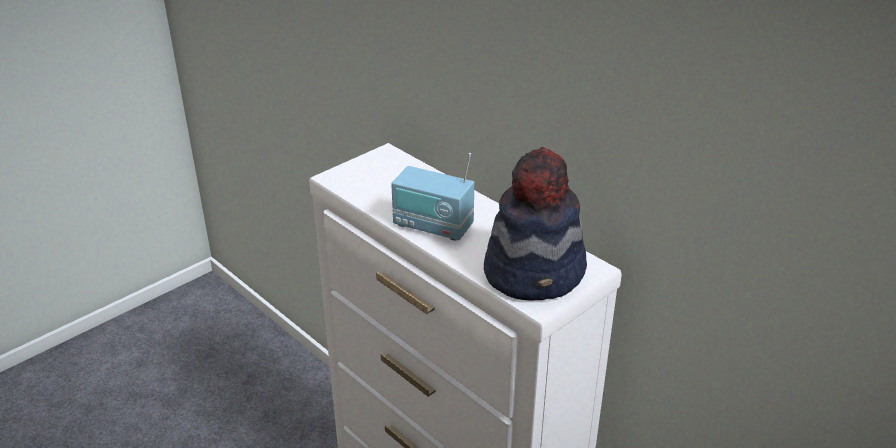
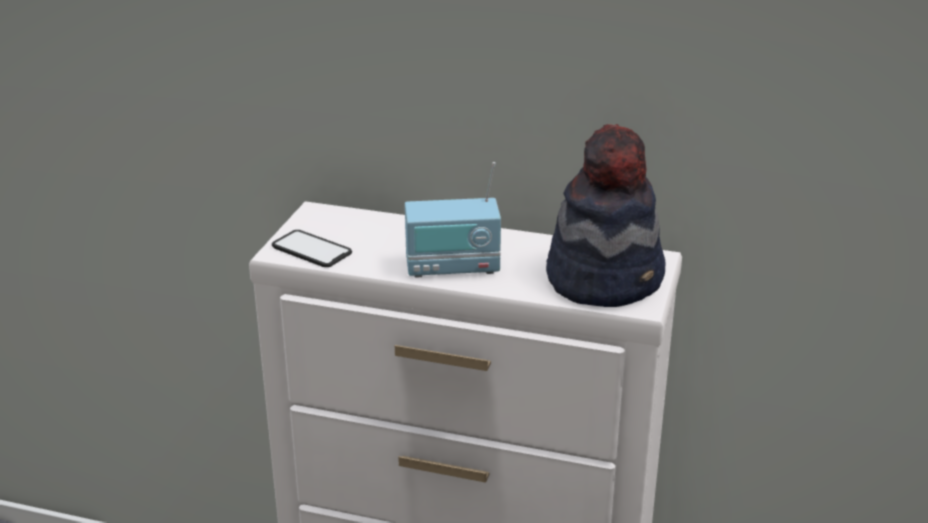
camera: 30 degrees left, 5 degrees down
(354, 182) = (311, 250): none -> phone

